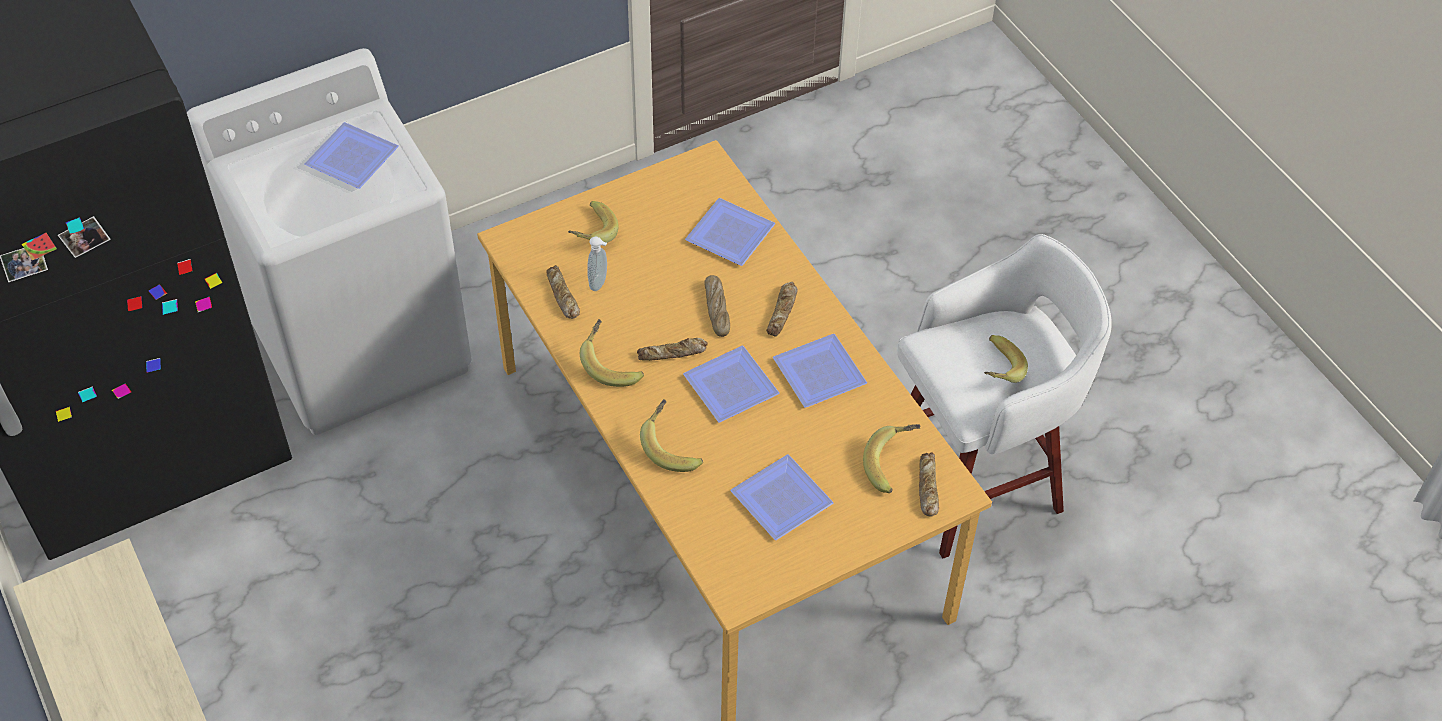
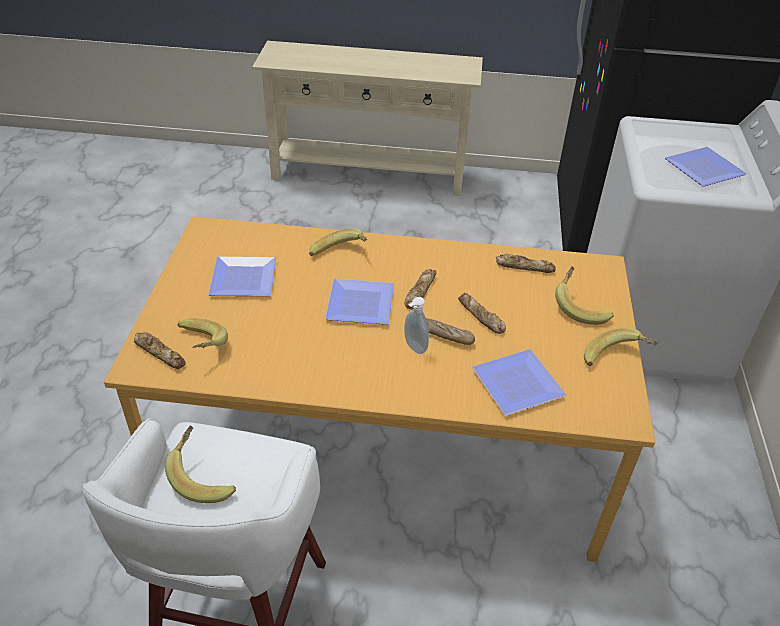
camera: 125 degrees right, 10 degrees down
(600, 283) = (522, 289): soap dispenser -> soap dispenser (414, 348)
(612, 364) = (438, 261): banana -> banana (616, 360)
(782, 312) = (402, 369): bread -> bread (480, 317)
(818, 376) = (320, 353): plate -> none

